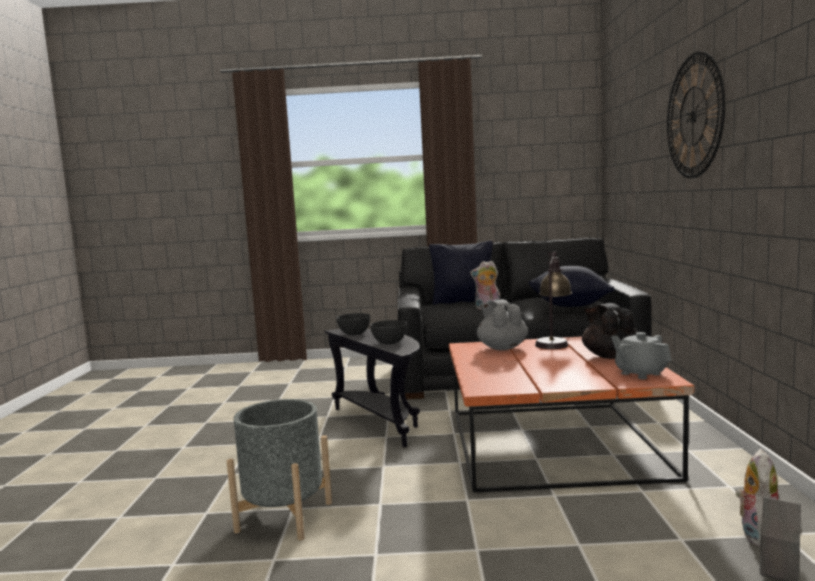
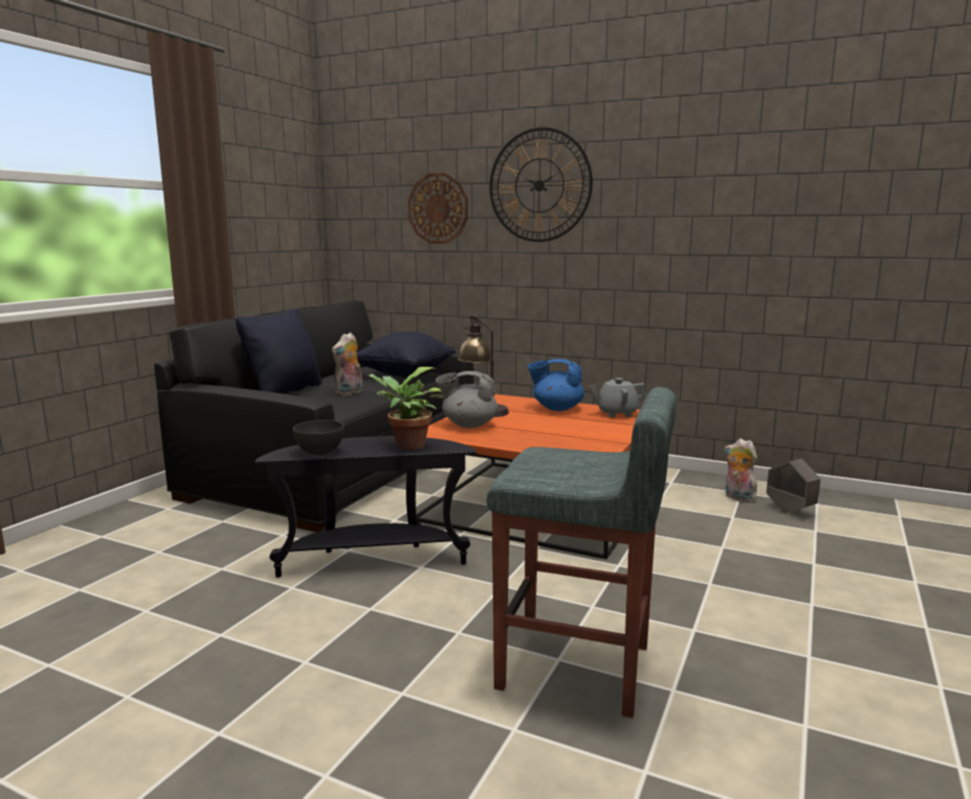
camera: 65 degrees left, 5 degrees up
(284, 517) = (577, 668): grey planter -> grey stool
(389, 343) = (406, 446): grey bowl -> potted plant
(609, 356) = (556, 408): black teapot -> blue teapot
(644, 150) = (438, 208): none -> wall clock

